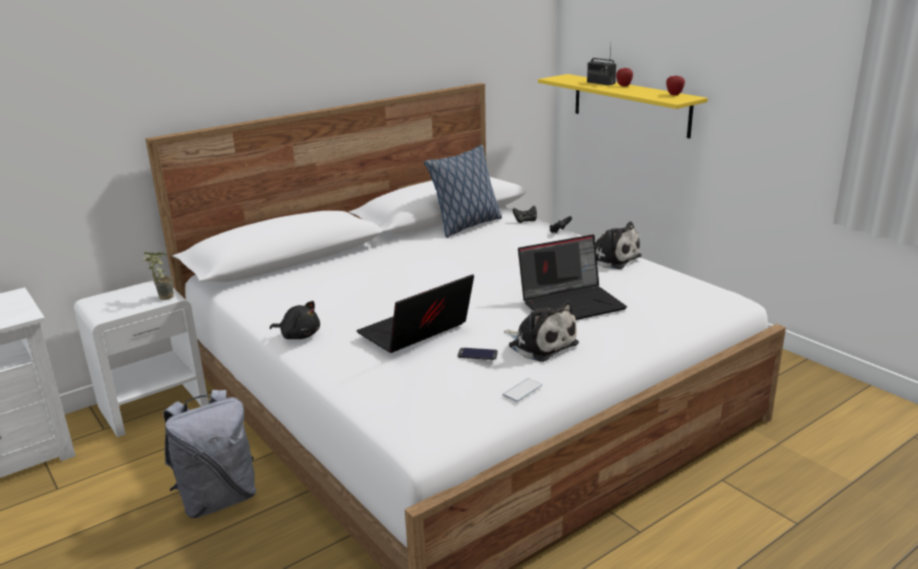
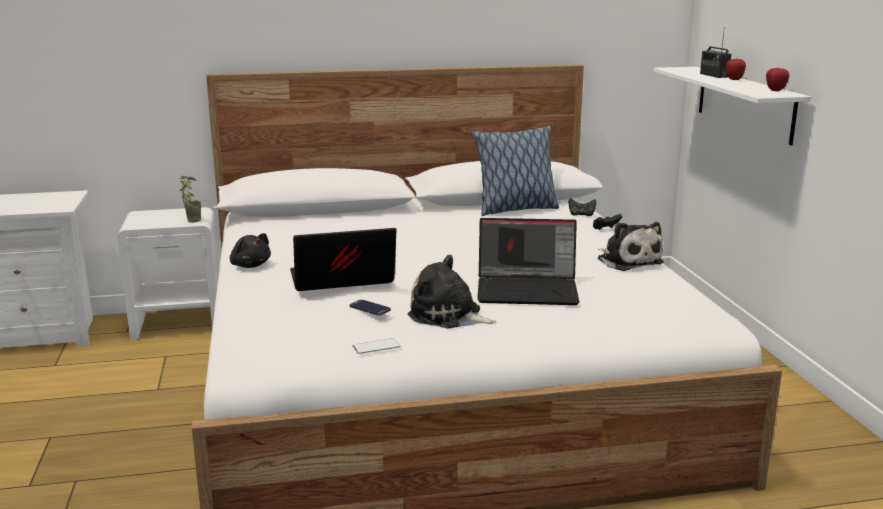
camera: 25 degrees right, 5 degrees down
(218, 499) = (156, 405): grey backpack -> none
(540, 344) = (448, 315): plush toy -> plush toy turned 135 degrees clockwise
(630, 105) = (744, 103): yellow shelf -> white shelf

